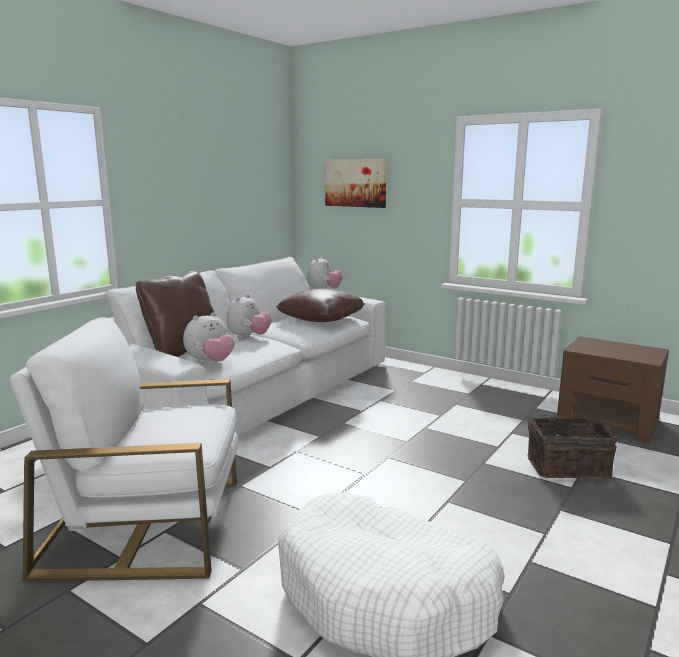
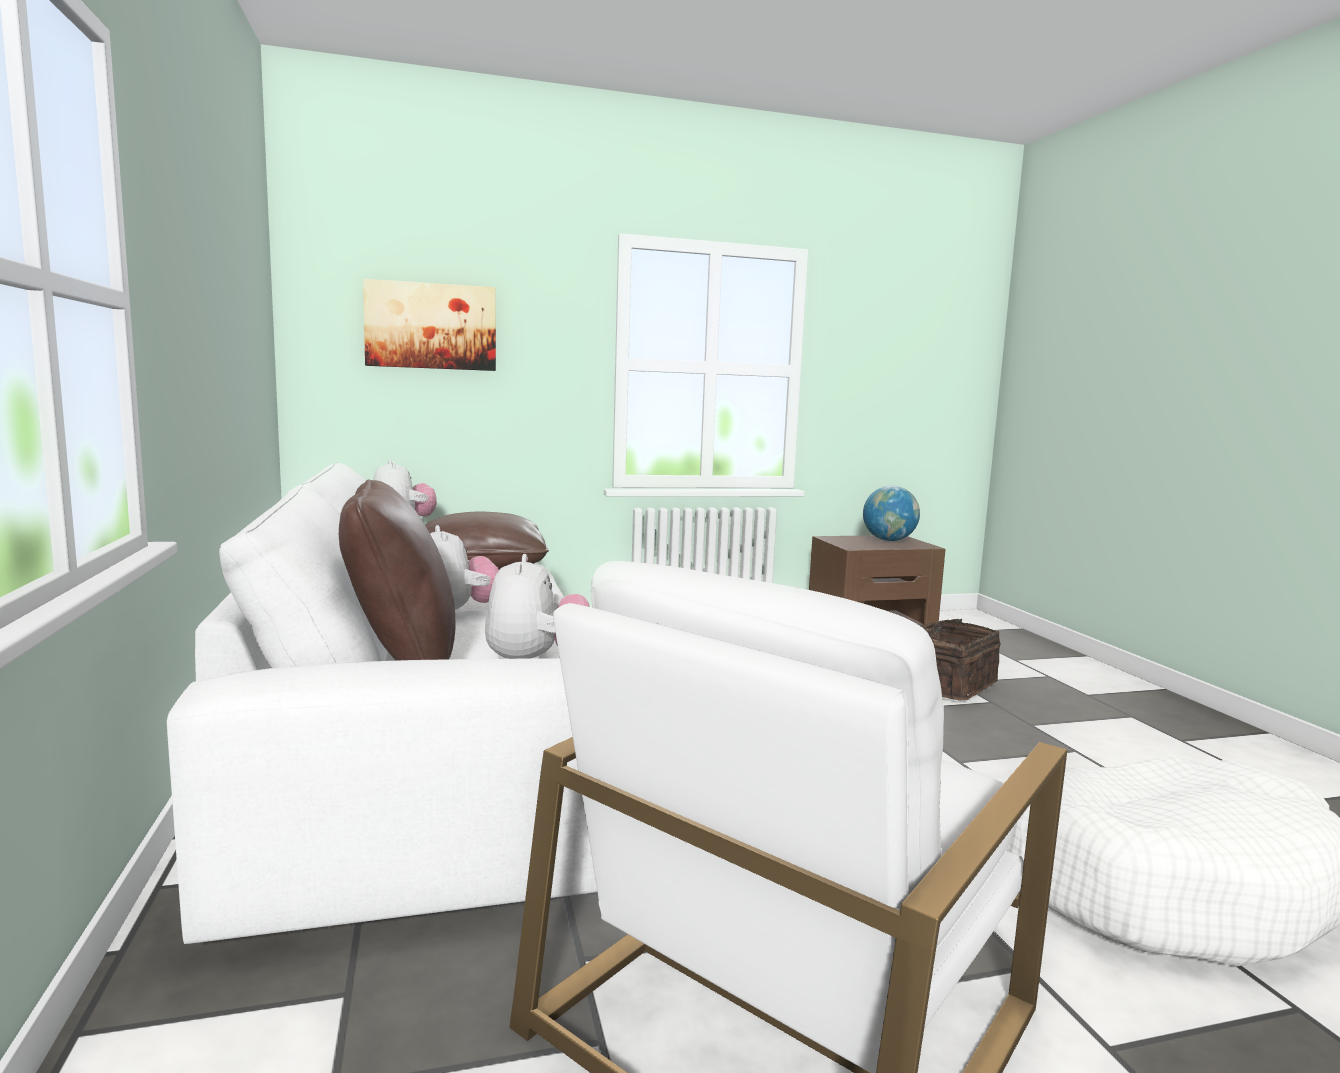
camera: 50 degrees left, 5 degrees down
(632, 350) = (889, 540): none -> globe

